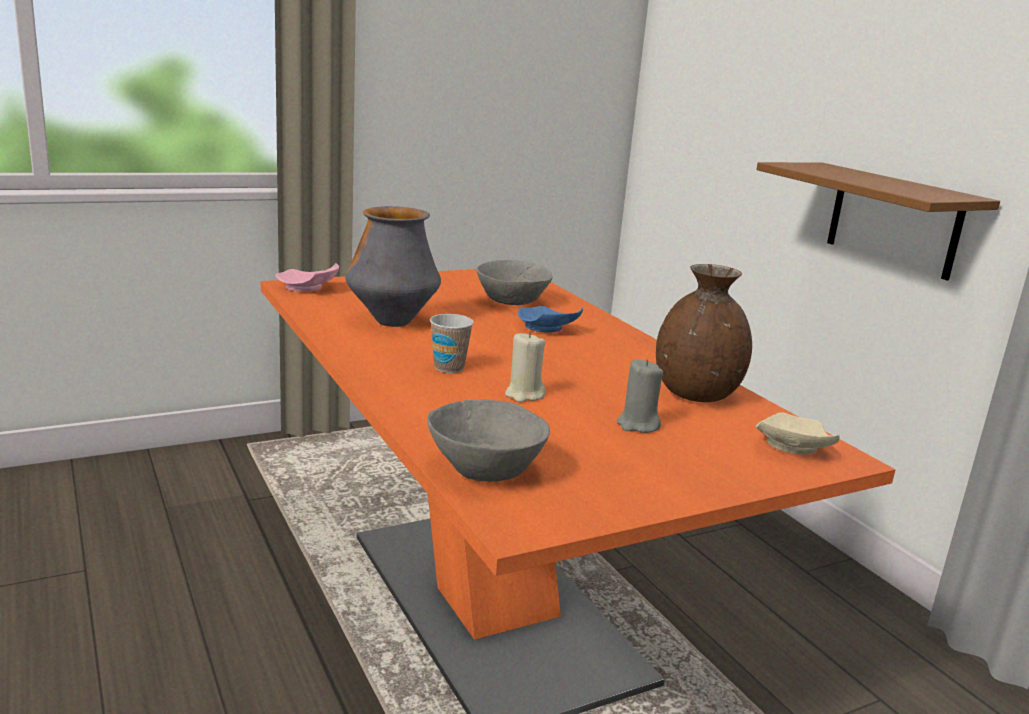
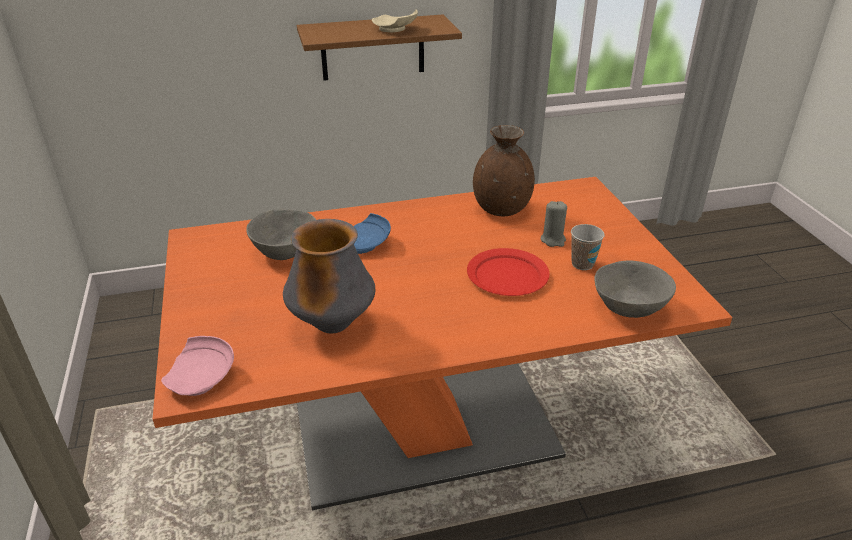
camera: 75 degrees left, 15 degrees up
(449, 368) = (453, 303): cup -> cup (582, 264)
(524, 395) = (506, 275): beige candle -> red plate
(790, 447) = (576, 197): beige plate -> beige plate (395, 30)

